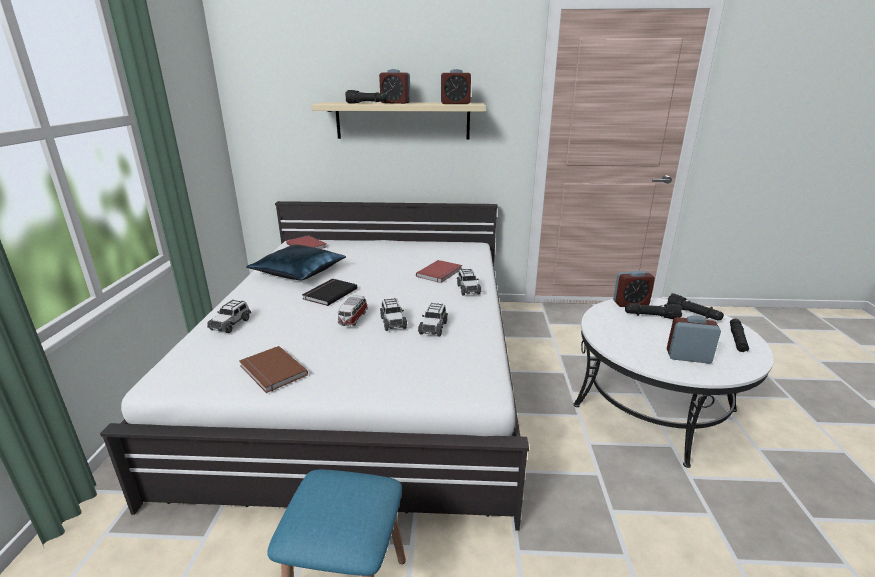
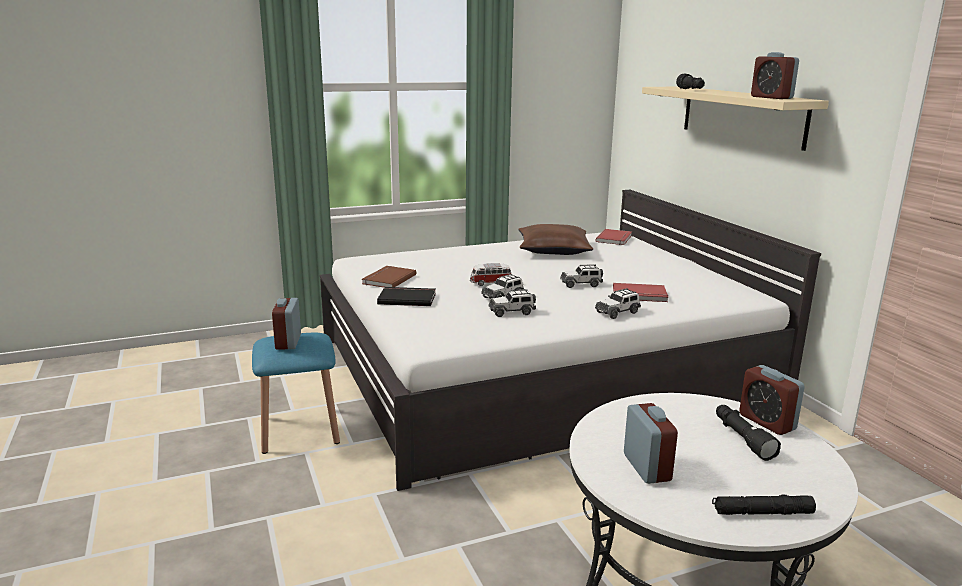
camera: 65 degrees right, 5 degrees down
(231, 324) = (438, 254): toy car -> toy car (581, 284)
(299, 272) = (553, 250): blue pillow -> brown pillow
(329, 293) = (525, 266): black book -> black book (407, 298)
(395, 103) = (724, 92): alarm clock -> alarm clock (288, 342)
(693, 314) = (805, 474): black flashlight -> none

